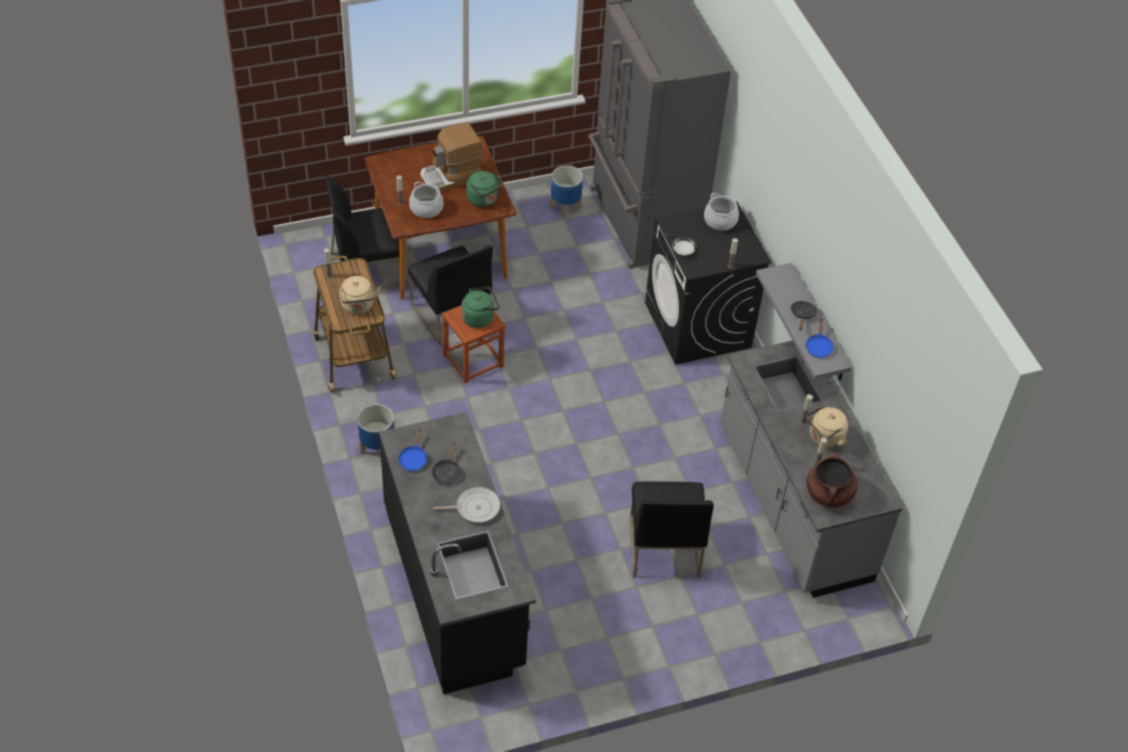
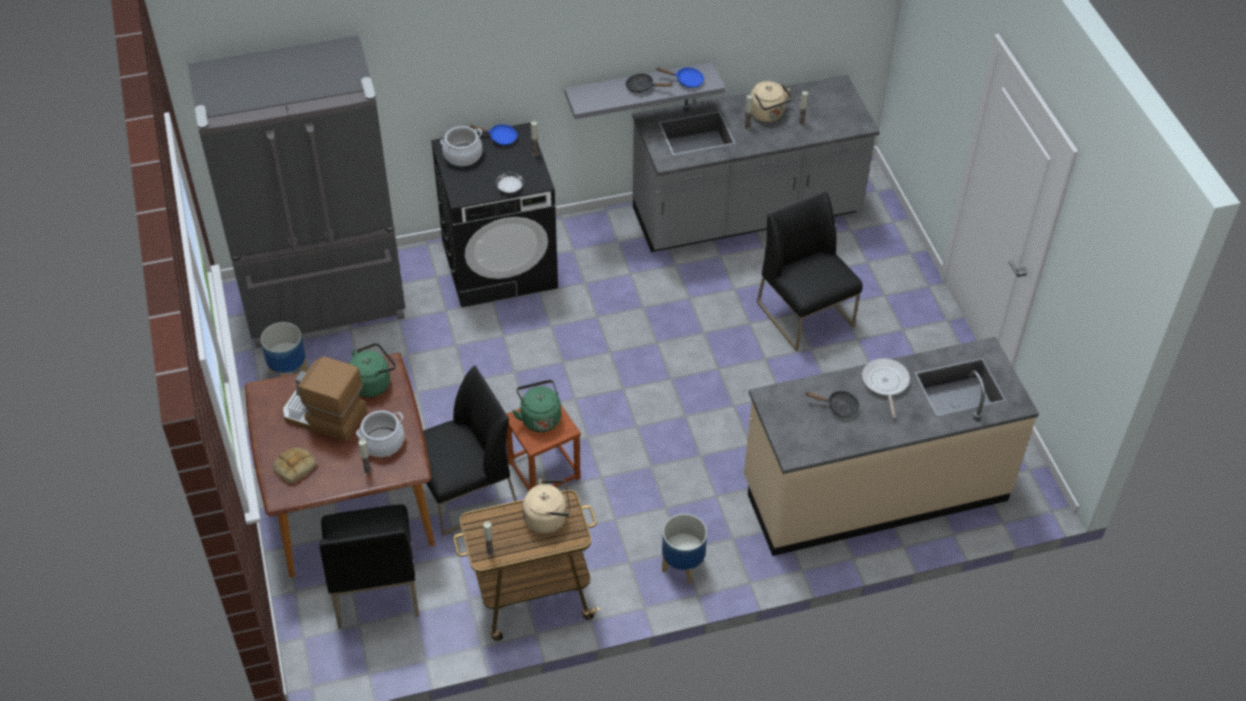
camera: 85 degrees left, 0 degrees up
(404, 166) = (295, 466): none -> bread
(413, 458) = (822, 437): blue frying pan -> blue frying pan (500, 138)
(451, 177) = (324, 416): coffee machine -> coffee machine turned 135 degrees clockwise
(455, 587) = (874, 490): black counter -> beige counter
(663, 547) = (806, 314): black chair -> black chair turned 120 degrees counterclockwise
(829, 494) = (837, 119): brown cooking pot -> none

